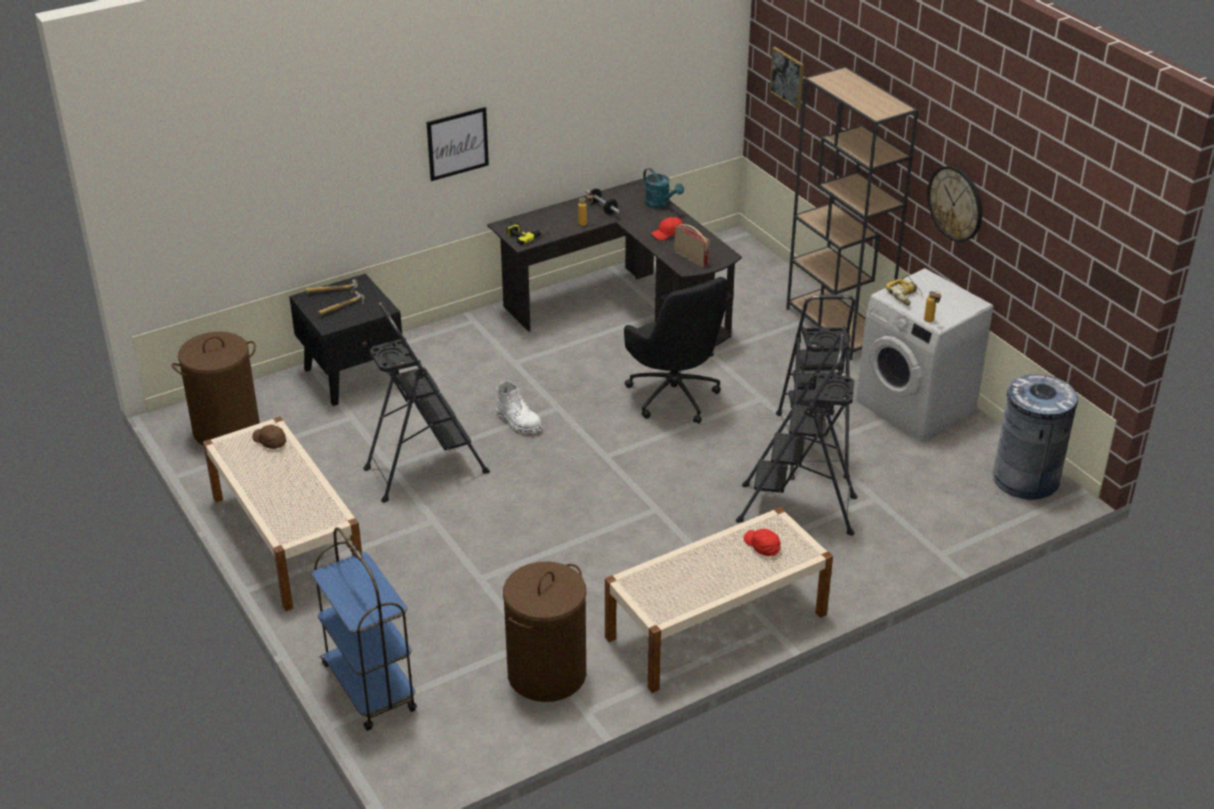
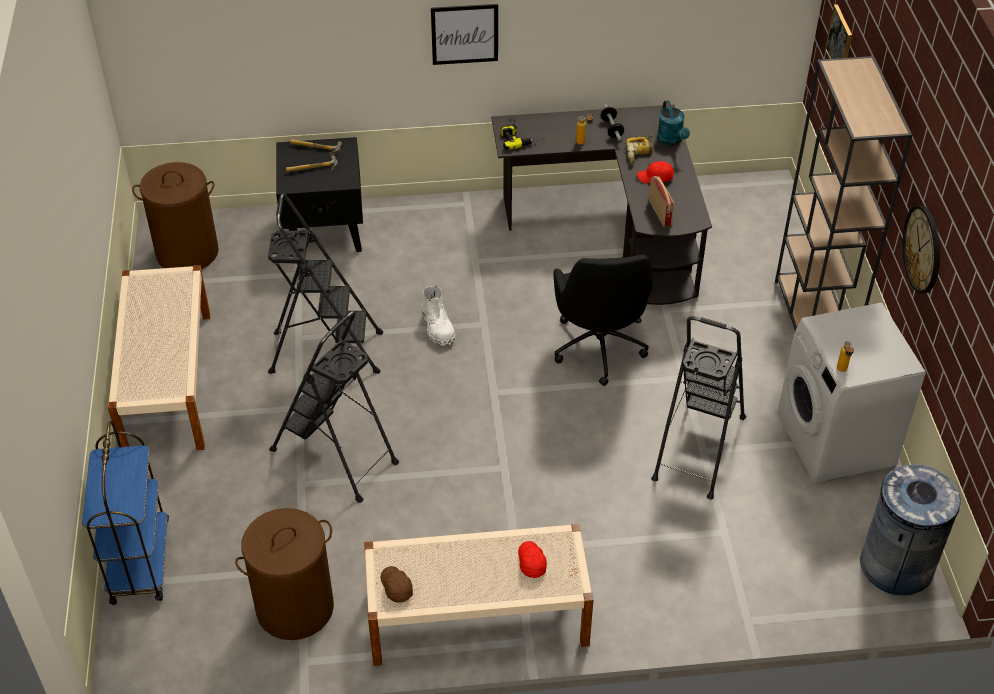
camera: 25 degrees right, 10 degrees up
(269, 441) = (174, 289): brown cap -> brown cap (396, 587)
(799, 509) = (639, 516): step ladder -> step ladder (335, 456)
(905, 295) = (837, 329): power drill -> power drill (640, 153)

